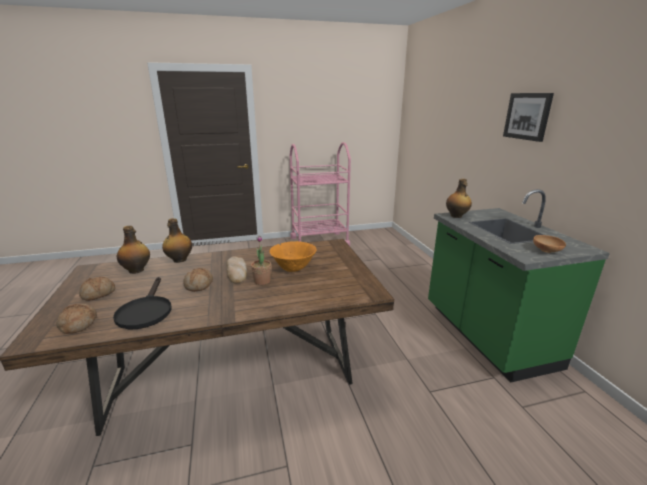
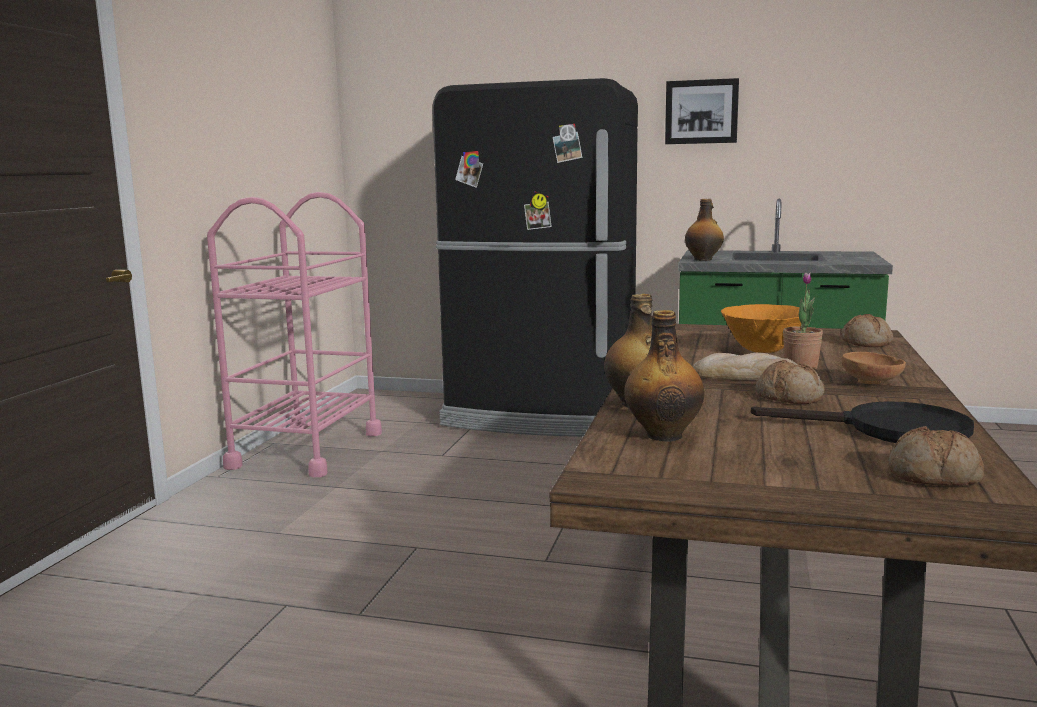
camera: 60 degrees left, 10 degrees down
(98, 294) = (782, 465): bread -> bread (866, 343)
(411, 268) = (541, 416): none -> black fridge
(546, 251) = (860, 258): brown bowl -> brown bowl (872, 383)

